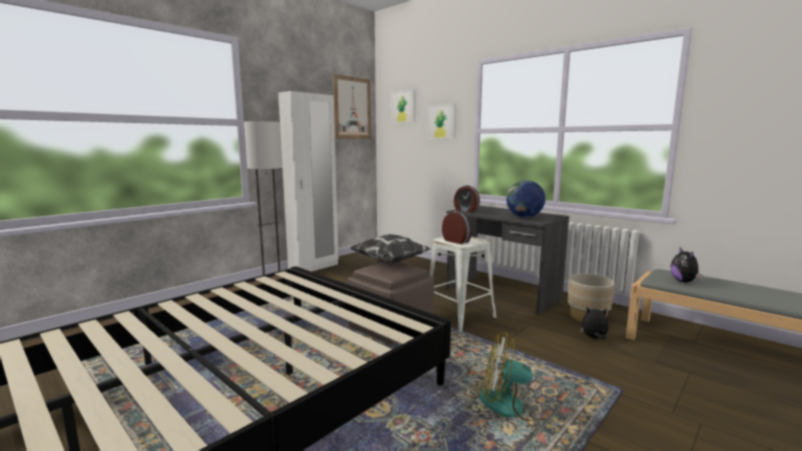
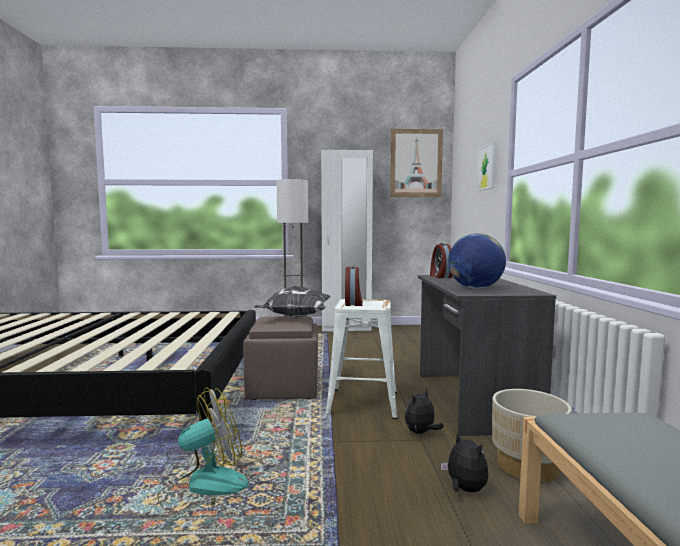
camera: 45 degrees right, 5 degrees down
(403, 106) = (465, 155): picture -> none
(512, 406) = (203, 489): fan -> fan turned 90 degrees clockwise
(684, 281) = (614, 439): plush toy -> plush toy (421, 433)

